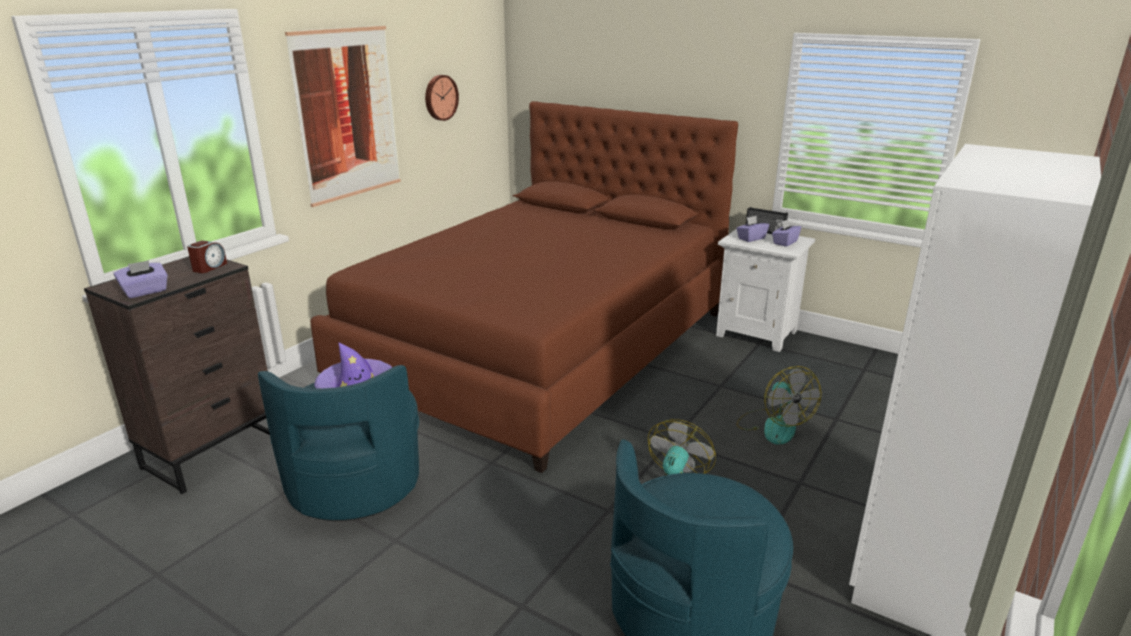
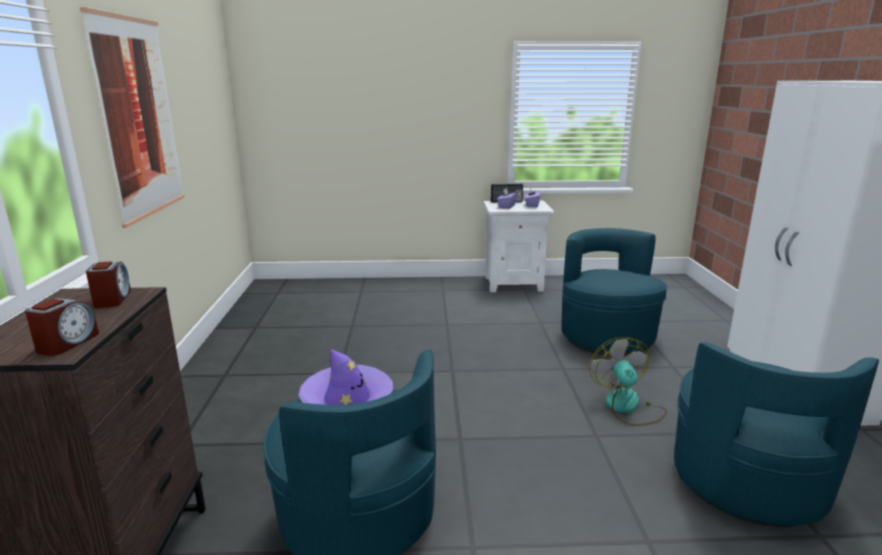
camera: 35 degrees left, 5 degrees down
(145, 292) = (67, 343): purple tissue box -> alarm clock
(440, 97) = (198, 109): wall clock -> none
(541, 346) = (371, 335): brown bed -> none
(773, 426) = (608, 337): fan -> turquoise armchair

